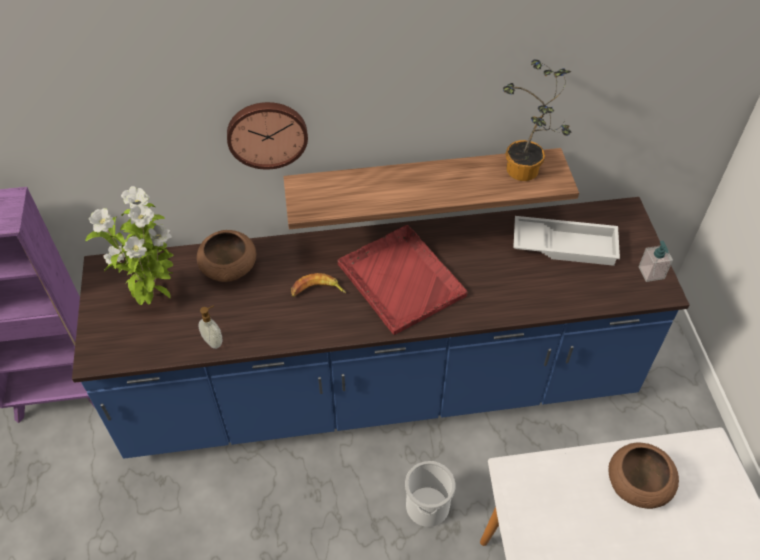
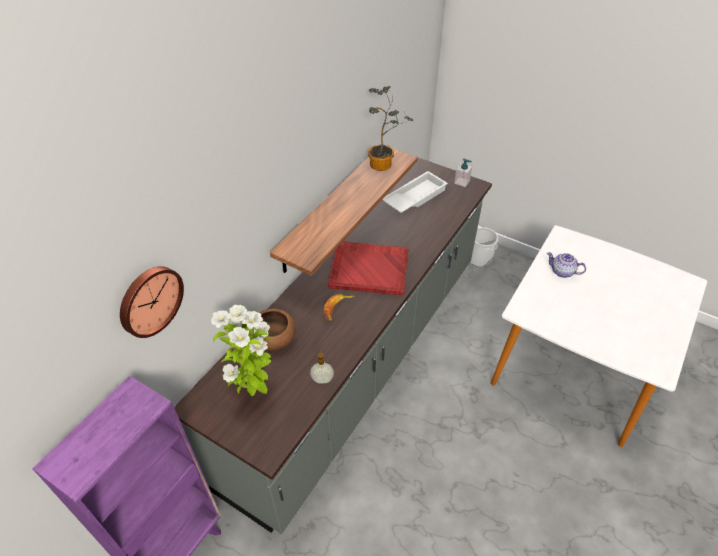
camera: 50 degrees left, 5 degrees down
(267, 133) = (259, 223): wall clock -> wall clock (149, 300)
(380, 387) = (359, 364): blue counter -> grey counter
(427, 506) = (452, 393): bucket -> bucket (480, 258)
(637, 486) = (562, 272): brown bowl -> teapot

